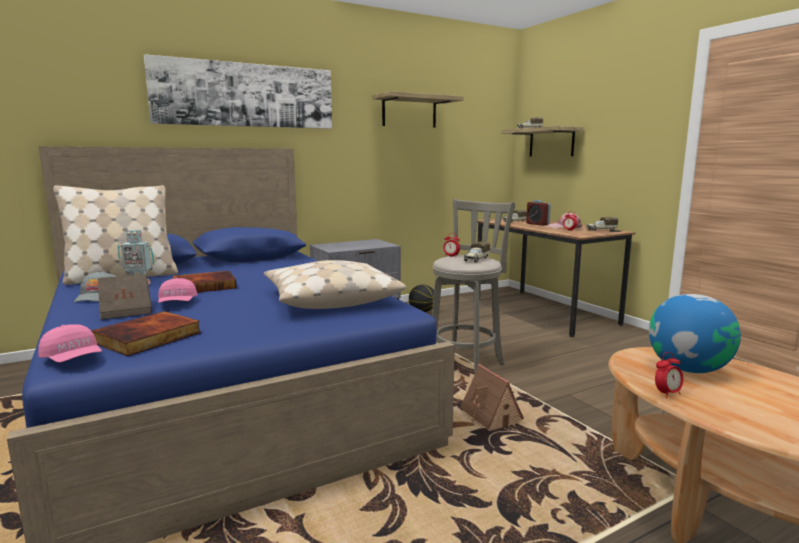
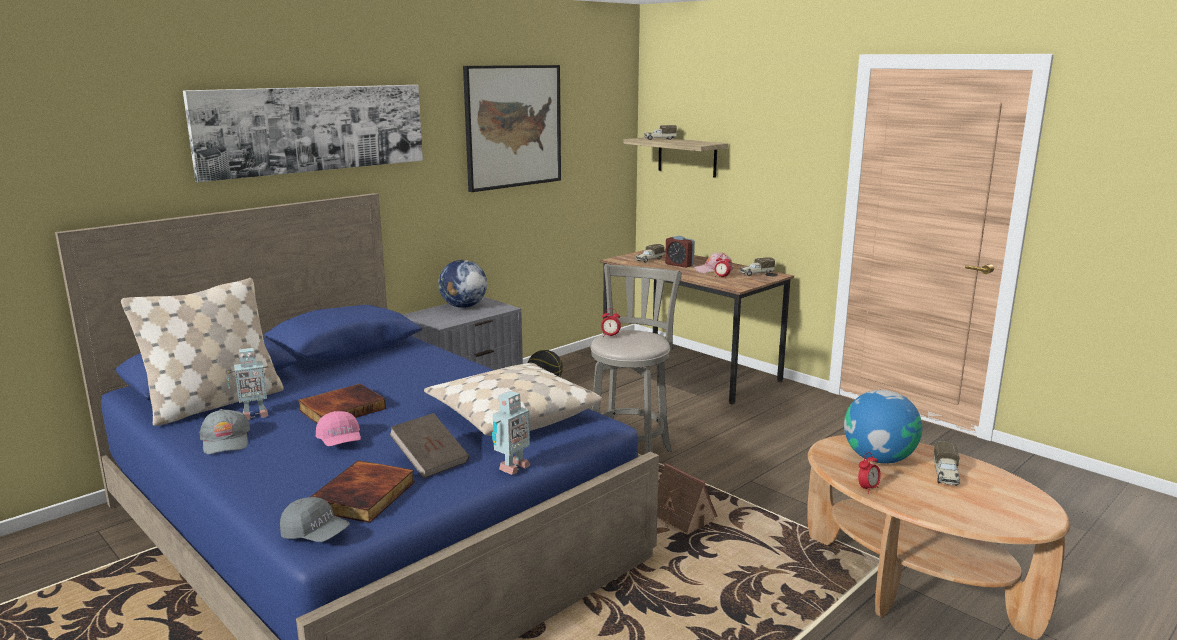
camera: 15 degrees left, 5 degrees up
(73, 359) = (315, 534): pink cap -> grey cap
(126, 310) = (290, 459): brown book -> brown book (430, 460)
(294, 331) = (511, 467): none -> toy robot
(358, 243) = (463, 306): none -> globe
(409, 112) = (513, 126): shelf -> picture
(476, 259) = (641, 339): toy truck -> toy truck (945, 475)

